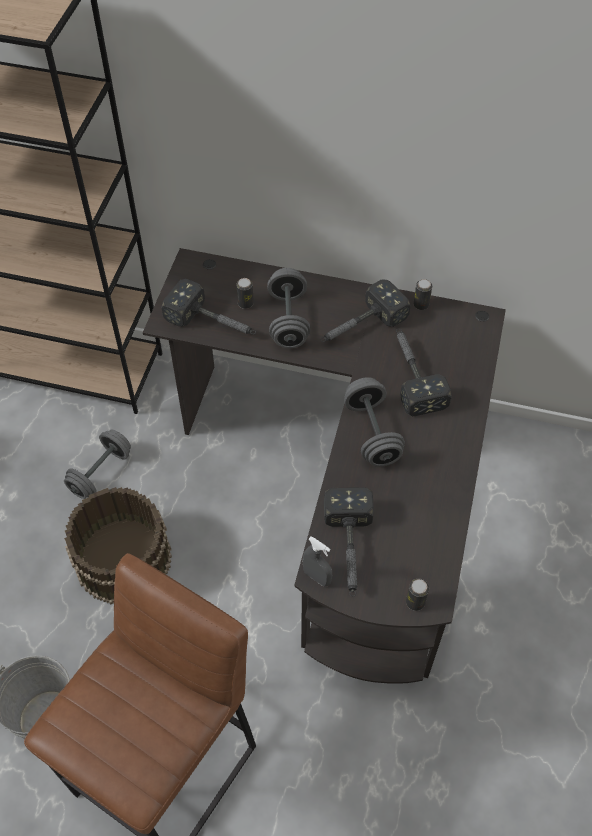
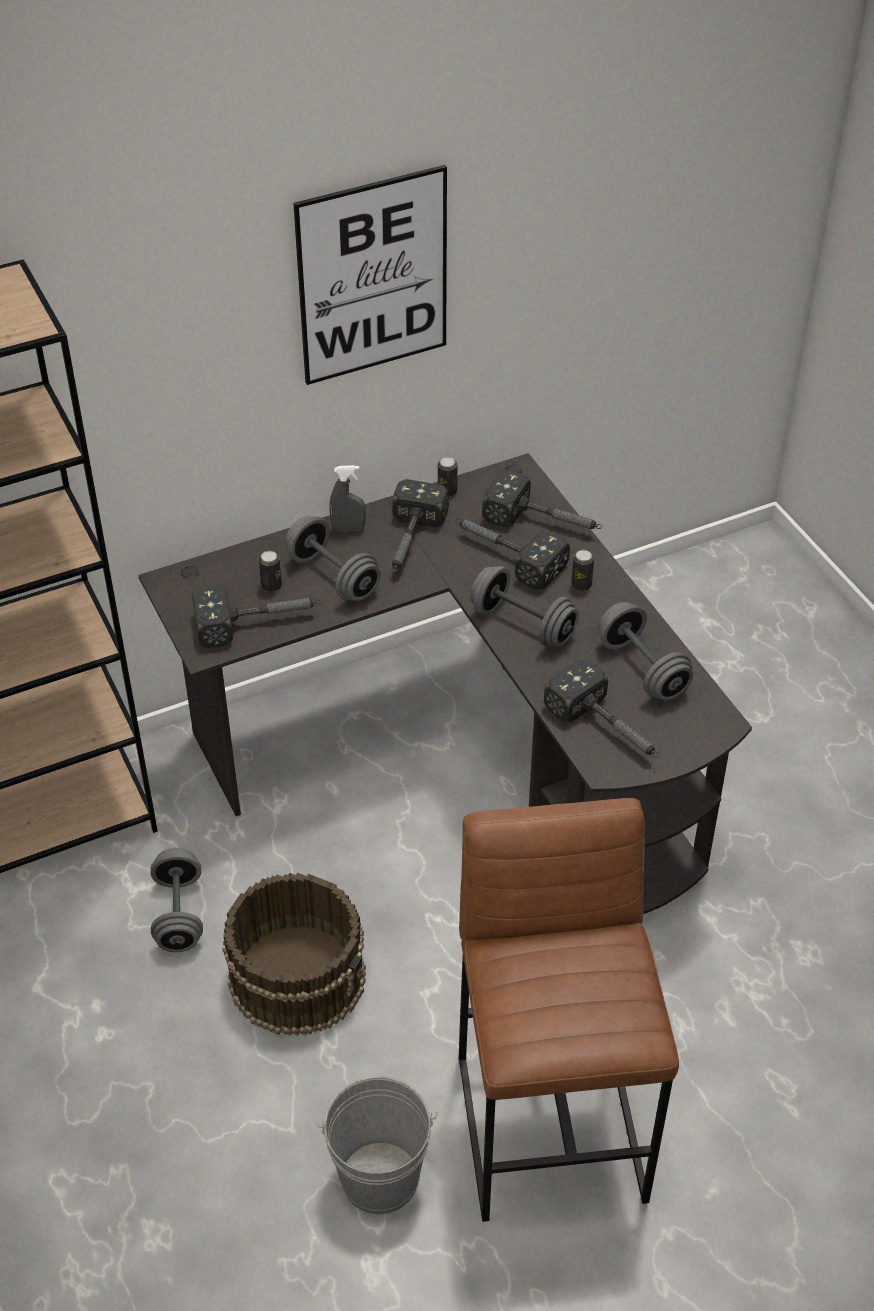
camera: 40 degrees left, 10 degrees down
(317, 577) = (604, 769): grey spray bottle -> grey spray bottle (348, 528)
(394, 113) = (373, 276): none -> picture
(415, 602) = (707, 732): can -> can (581, 585)
(419, 522) = (642, 669): none -> grey dumbbell
(464, 368) = (545, 522): none -> hammer

